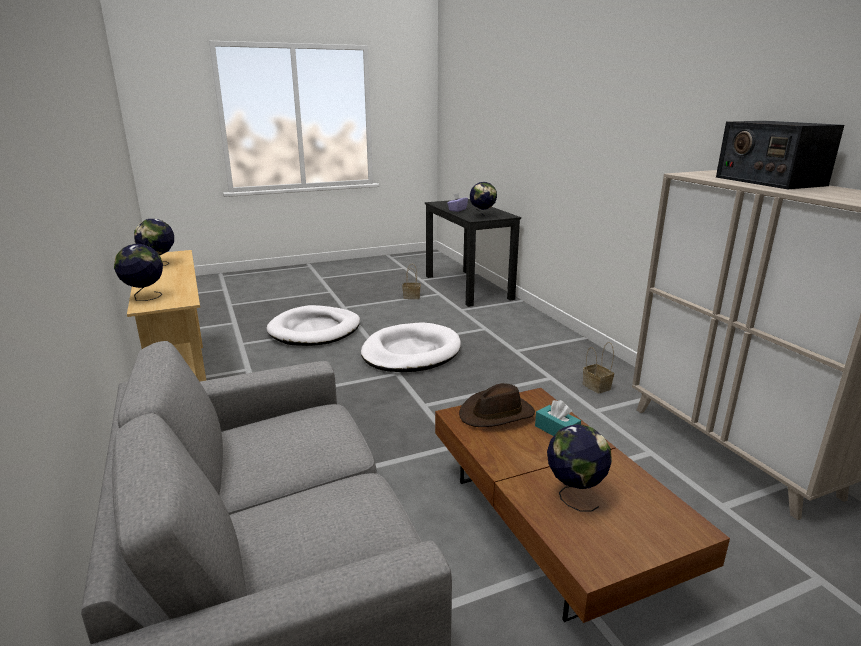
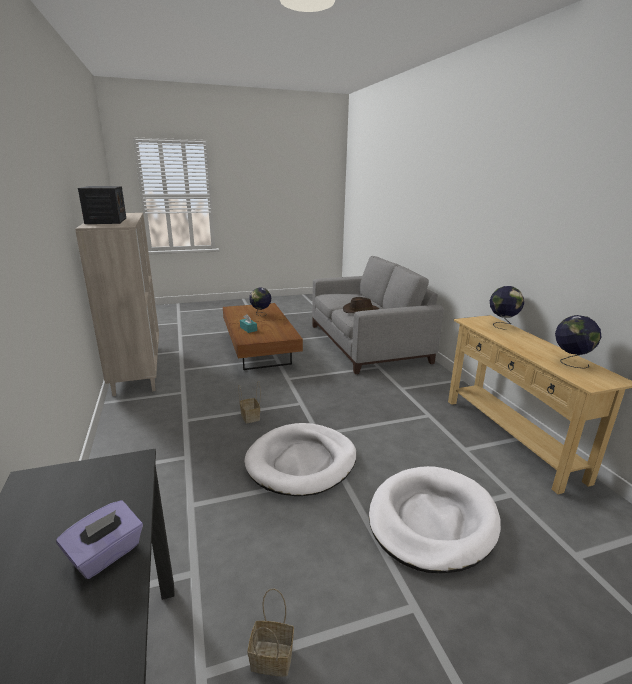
camera: 175 degrees left, 0 degrees up
(482, 217) = (98, 478): globe -> none
(497, 414) = (271, 335): brown hat -> brown hat (360, 310)
(595, 386) = (158, 410): basket -> basket (251, 417)

